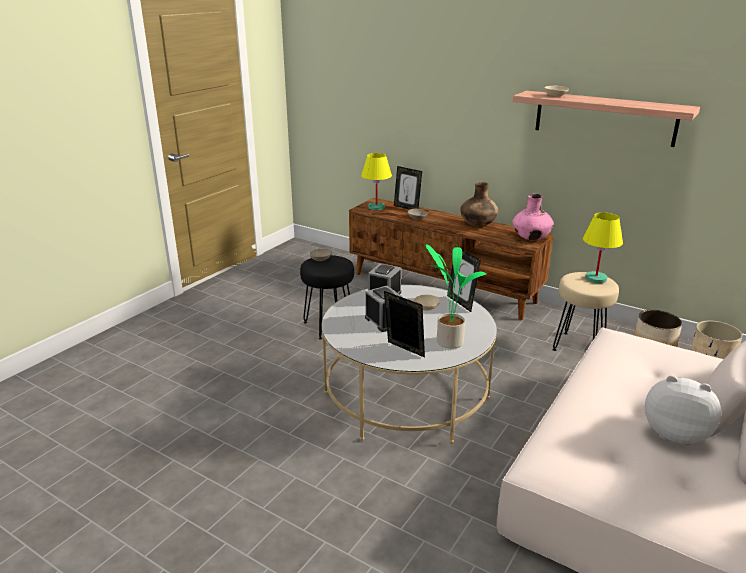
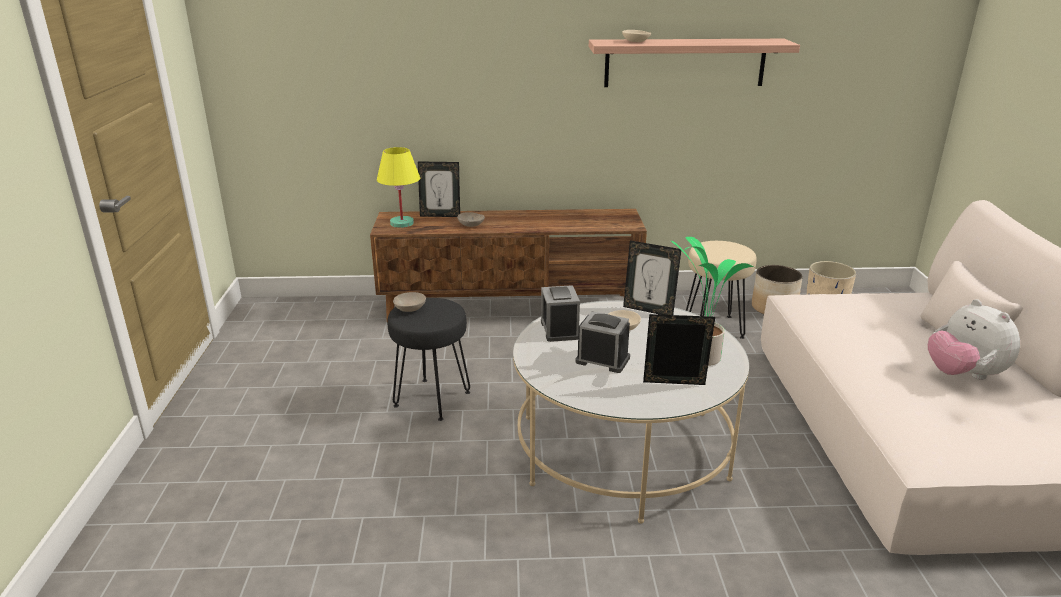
camera: 35 degrees left, 0 degrees up
(478, 225) = (549, 217): brown vase -> none
(531, 238) = (623, 218): pink vase -> none
(596, 278) = (724, 245): yellow table lamp -> none
(675, 433) = (963, 375): plush toy -> plush toy turned 105 degrees counterclockwise

